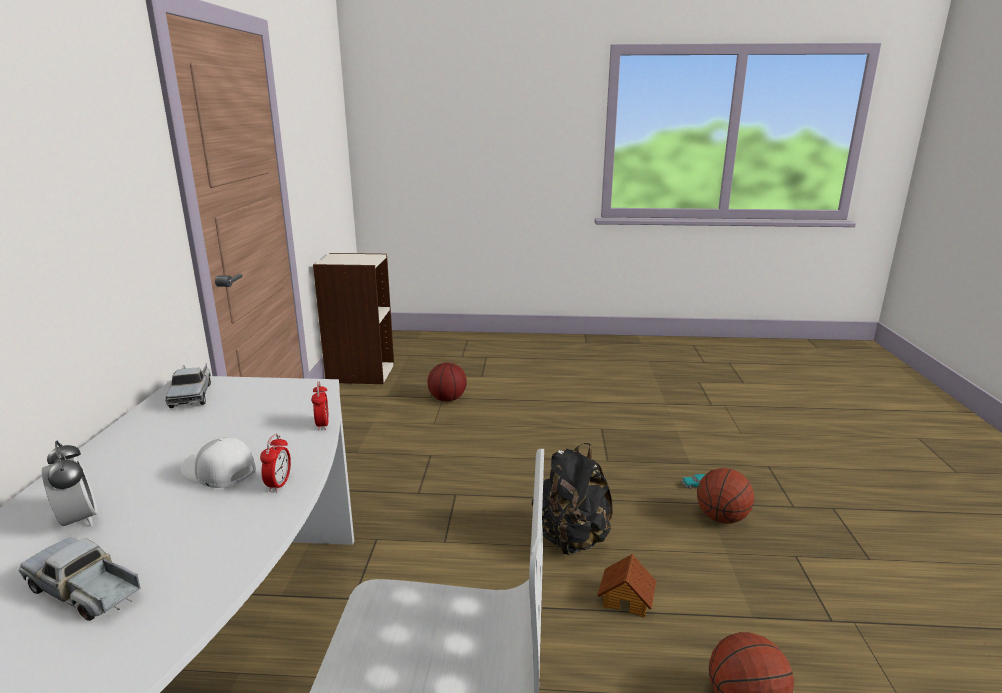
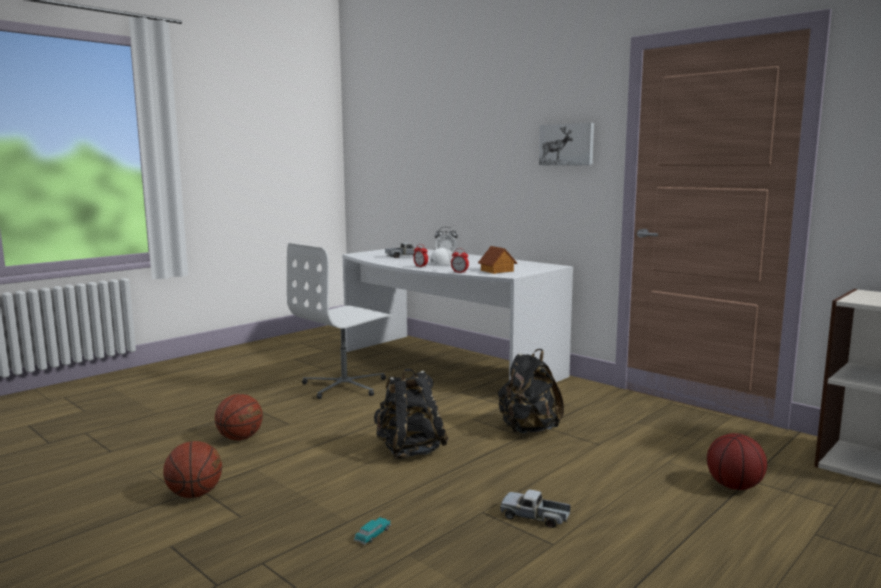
camera: 130 degrees right, 10 degrees down
(111, 171) = (567, 144): none -> picture
(192, 394) = (538, 266): toy truck -> toy truck (535, 517)
(437, 497) = (528, 429): none -> black backpack
(627, 598) = (338, 443): toy house -> toy house (497, 271)
(721, 518) = (323, 515): basketball -> basketball (195, 494)

